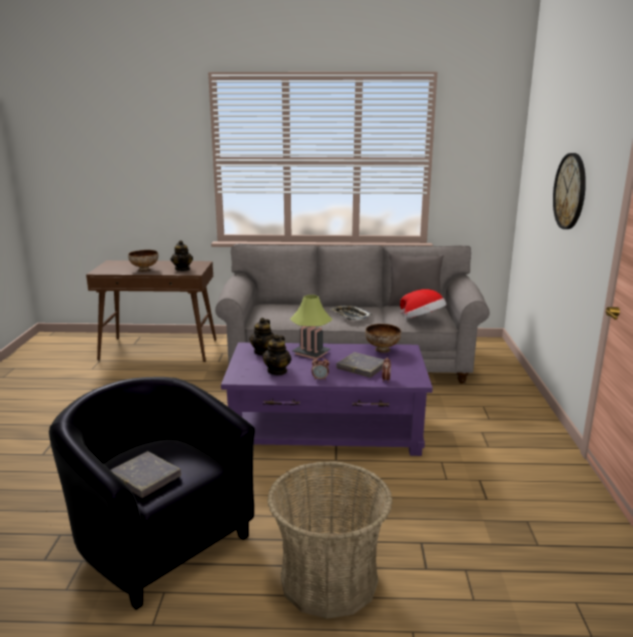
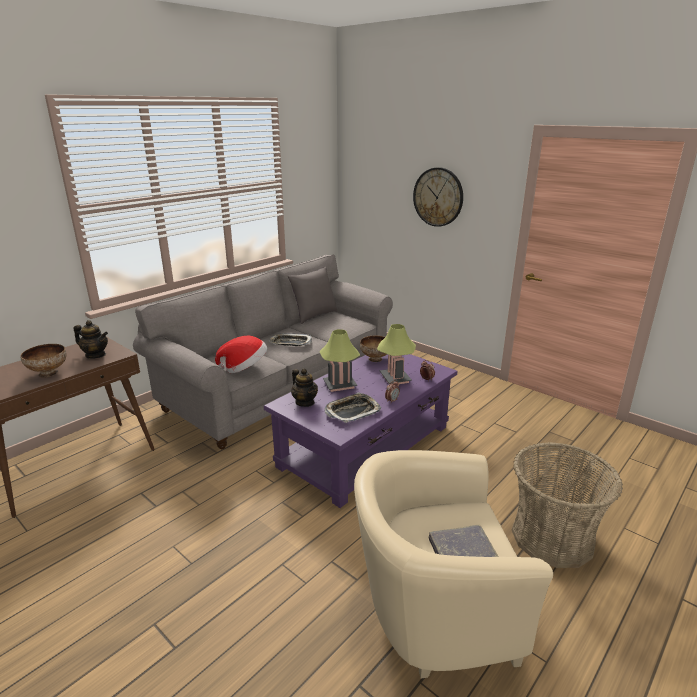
camera: 50 degrees left, 5 degrees up
(159, 539) = (431, 610): black armchair -> beige armchair
(277, 371) = (352, 411): teapot -> tray
(362, 368) = (395, 378): grey book -> table lamp
(422, 320) = (348, 326): hat -> hat (244, 368)

